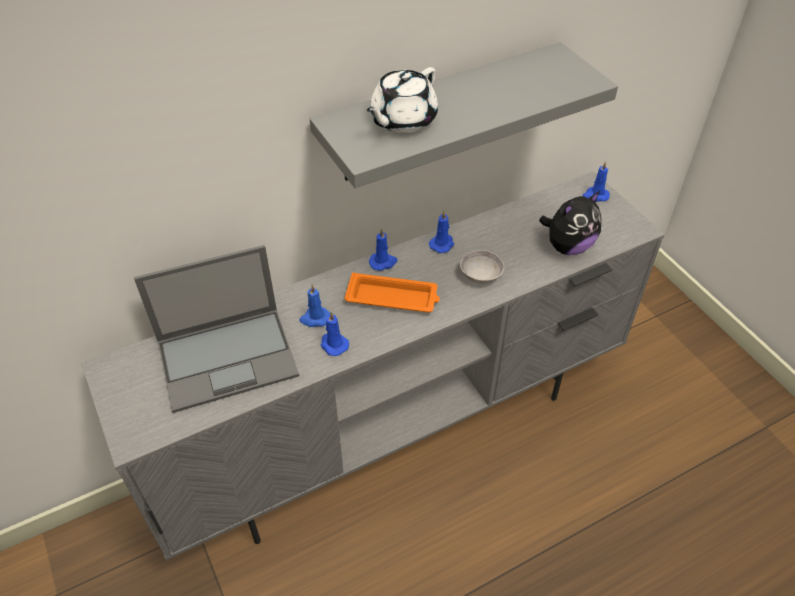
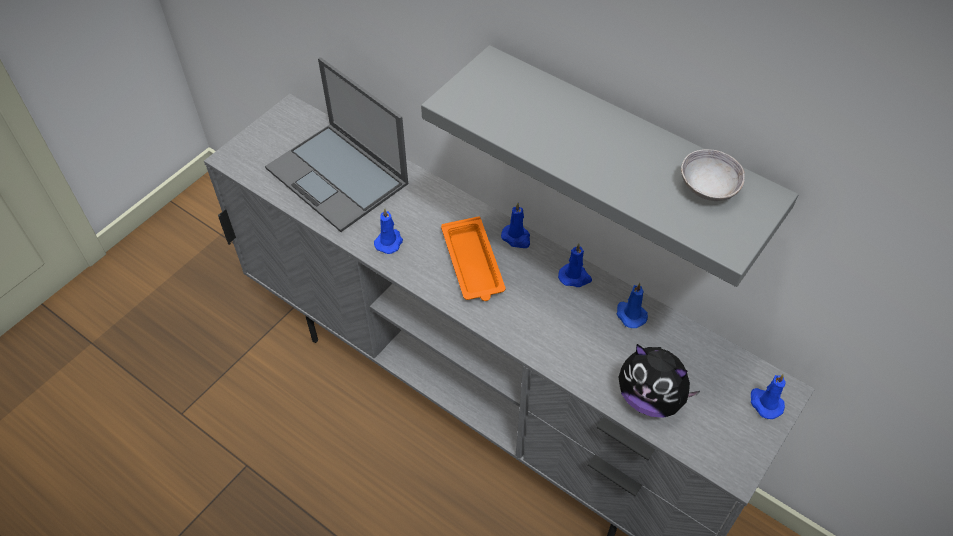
camera: 65 degrees right, 5 degrees up
(314, 318) = (413, 215): blue candle -> blue candle (630, 314)
(402, 120) = (529, 108): white teapot -> none
(480, 275) = (549, 327): grey bowl -> grey bowl (708, 188)

